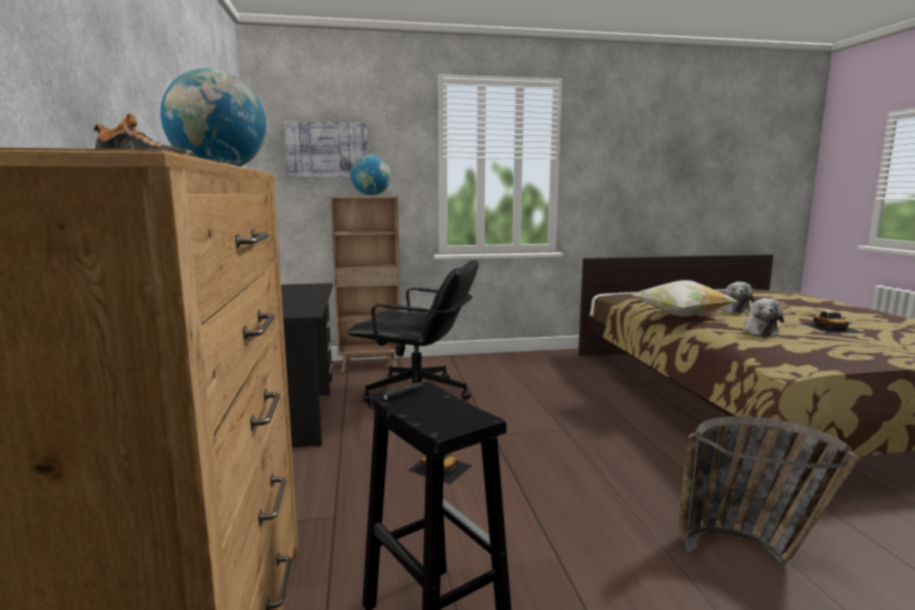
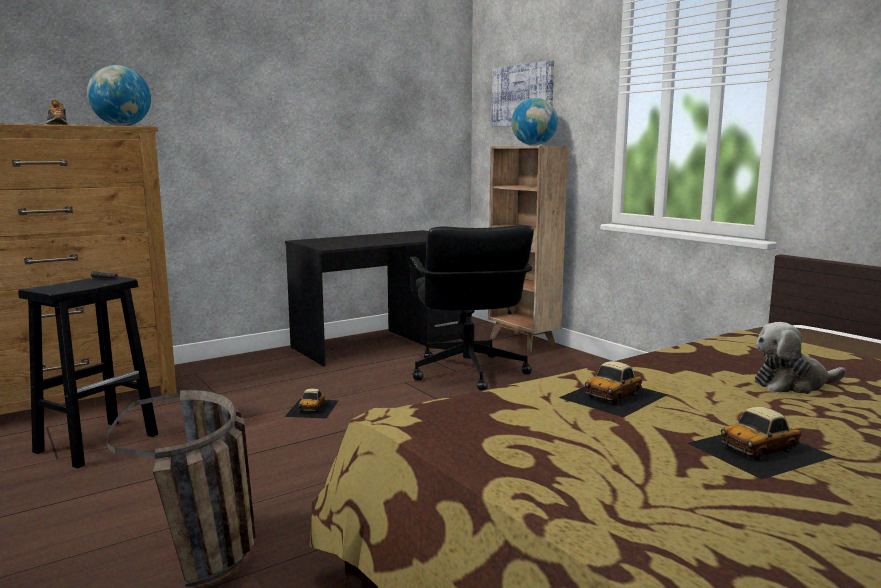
camera: 65 degrees right, 0 degrees up
(681, 316) = (654, 355): pillow -> none
(759, 331) = (614, 396): plush toy -> toy car

